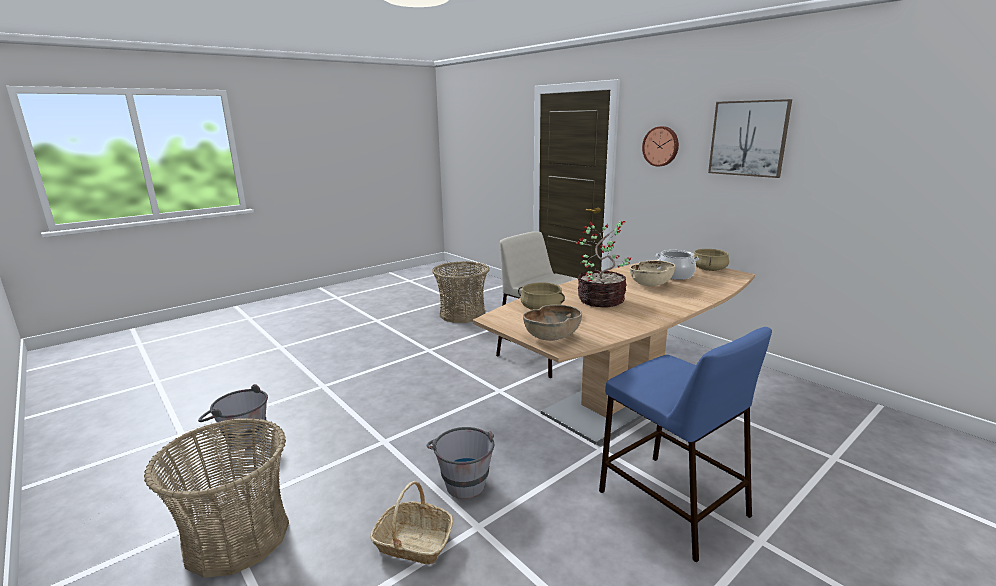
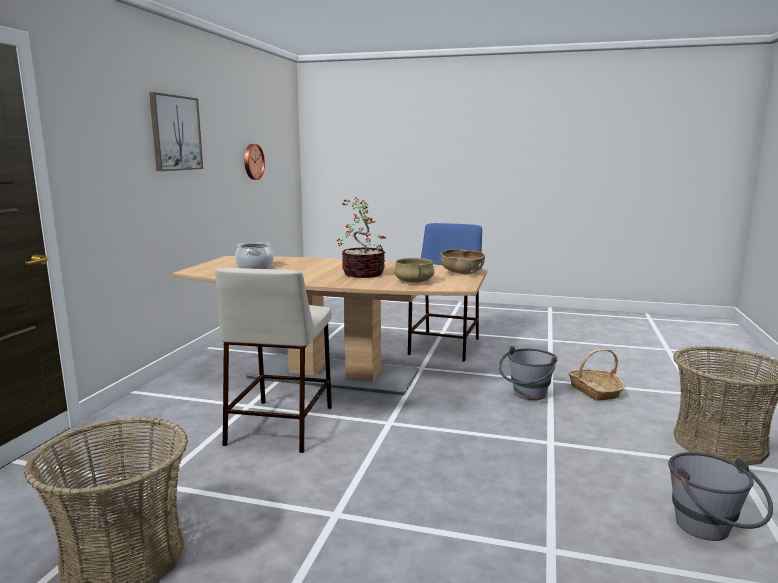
camera: 125 degrees left, 5 degrees down
(651, 284) = (295, 269): beige bowl -> none
(661, 146) = (106, 143): wall clock -> wall clock (252, 161)
(709, 269) = (221, 263): beige cooking pot -> none

